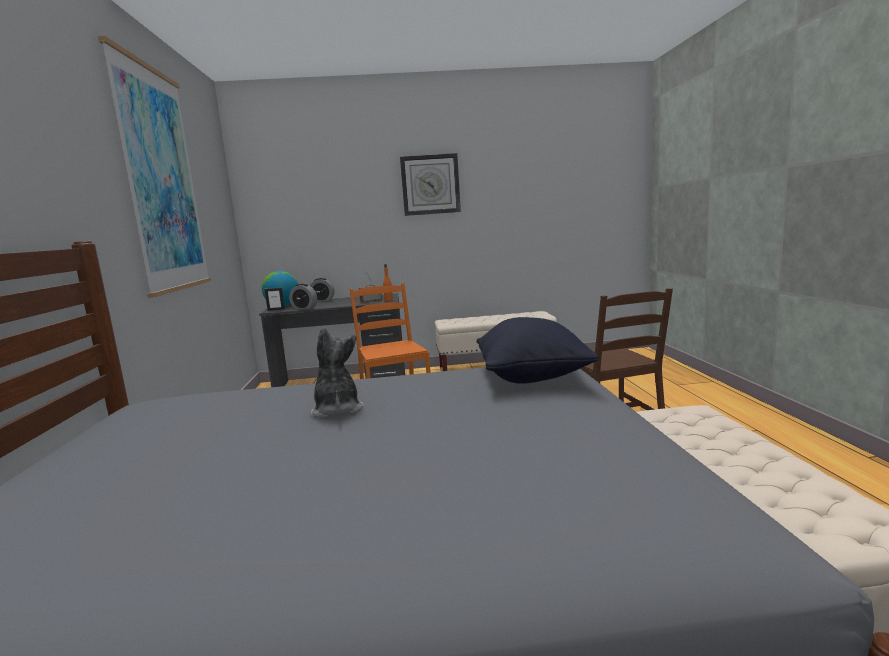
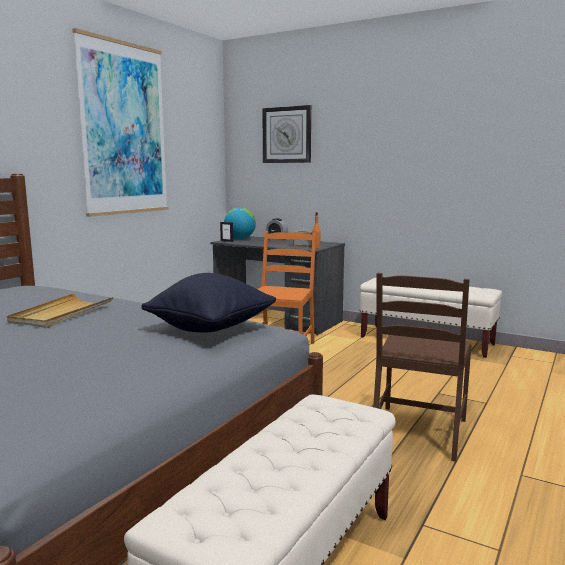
camera: 35 degrees right, 0 degrees up
(304, 308) = (246, 243): alarm clock -> none
(337, 409) = (62, 314): plush toy -> beige tray
(430, 185) = (389, 134): wall clock -> wall clock (287, 135)

